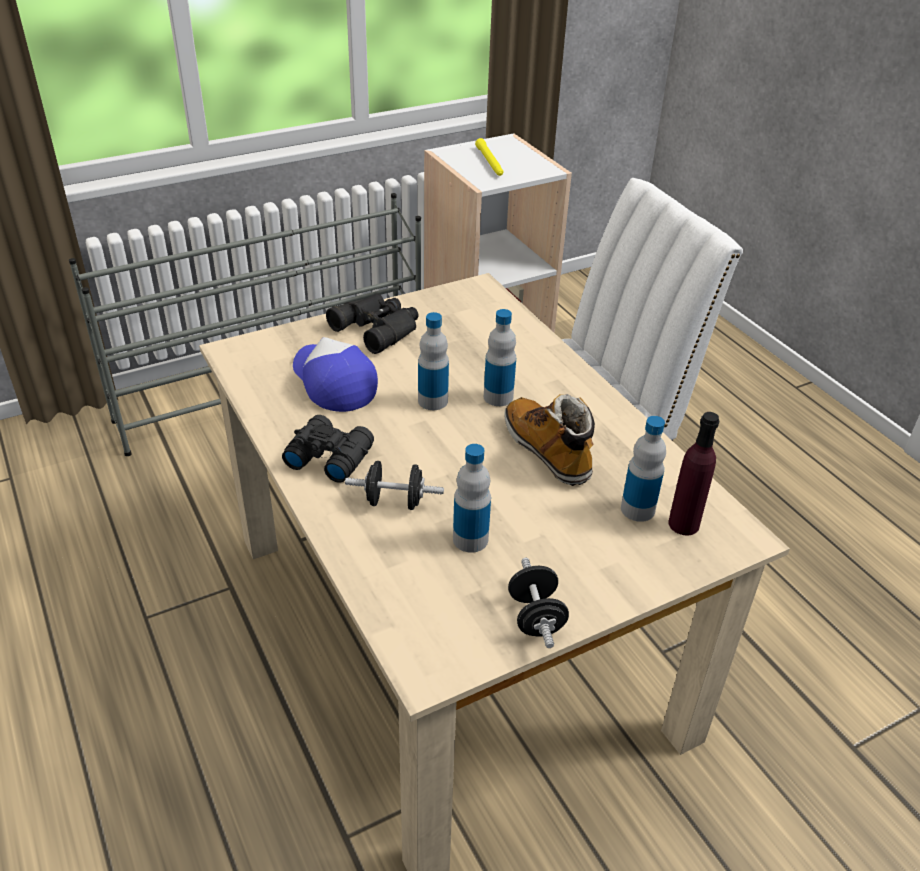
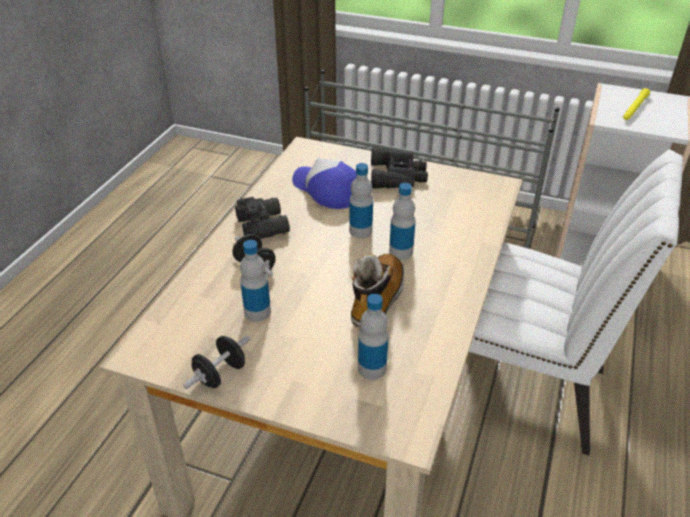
camera: 50 degrees right, 0 degrees up
(333, 382) = (326, 190): cap -> cap turned 60 degrees counterclockwise
(683, 524) = (384, 398): purple bottle -> none

